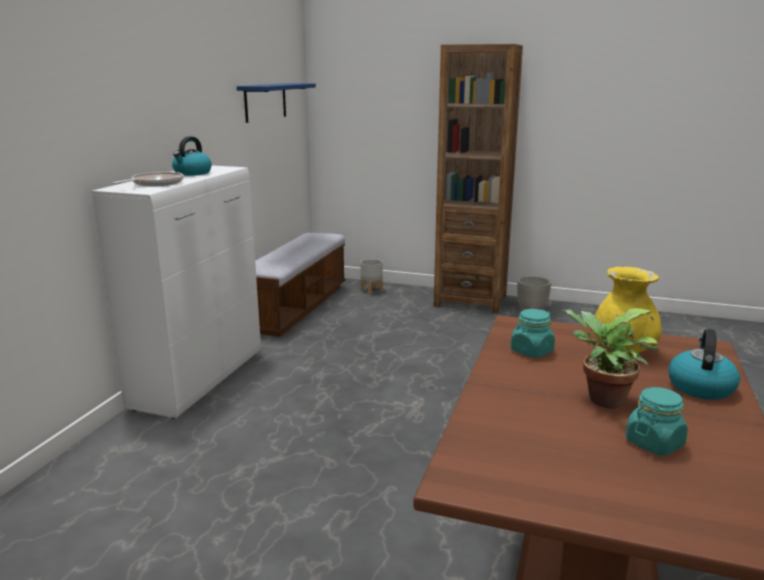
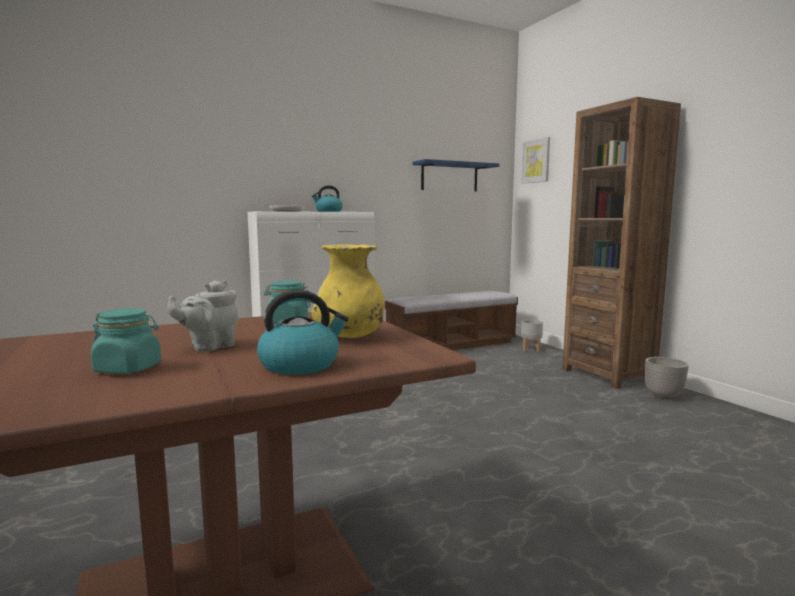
camera: 45 degrees right, 10 degrees down
(344, 78) = (536, 161): none -> picture
(601, 400) = (209, 347): potted plant -> grey teapot

